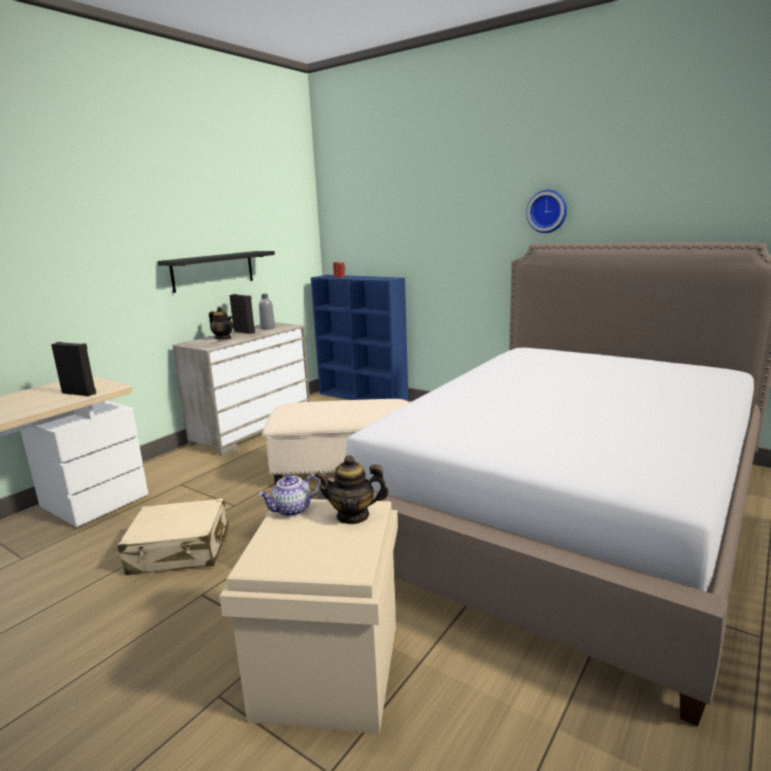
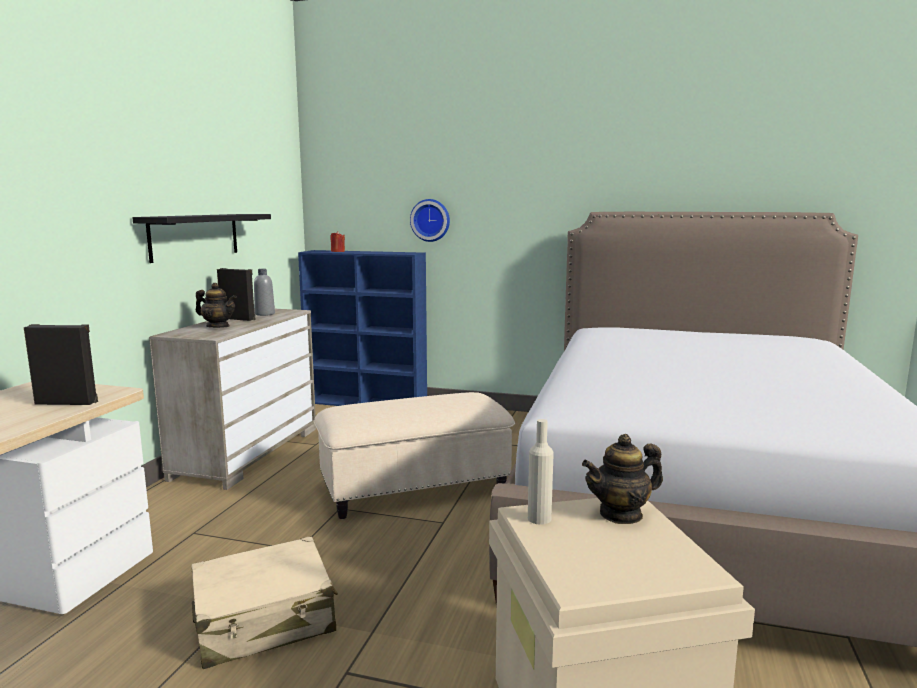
camera: 20 degrees left, 5 degrees down
(292, 510) = (539, 518): teapot -> beige bottle
(547, 211) = (605, 178): wall clock -> wall clock (431, 220)

